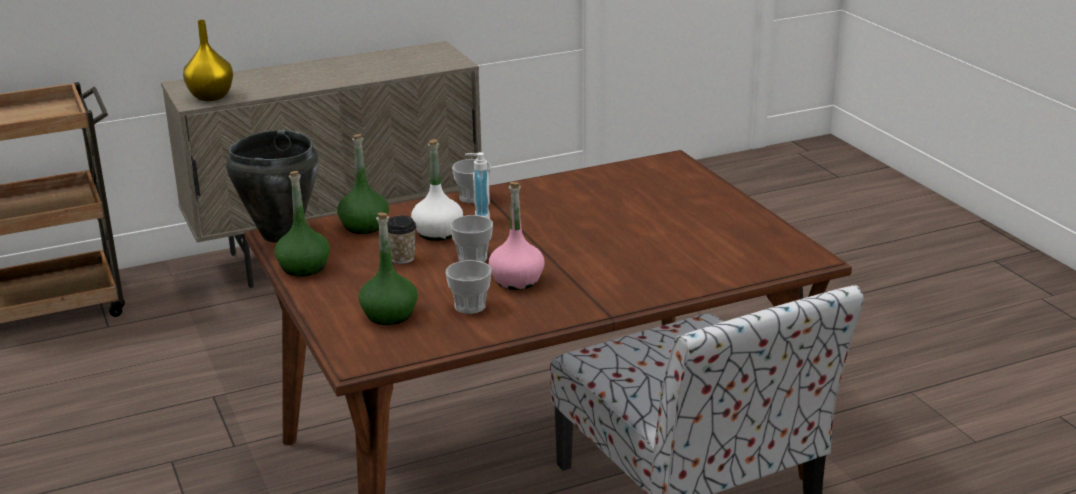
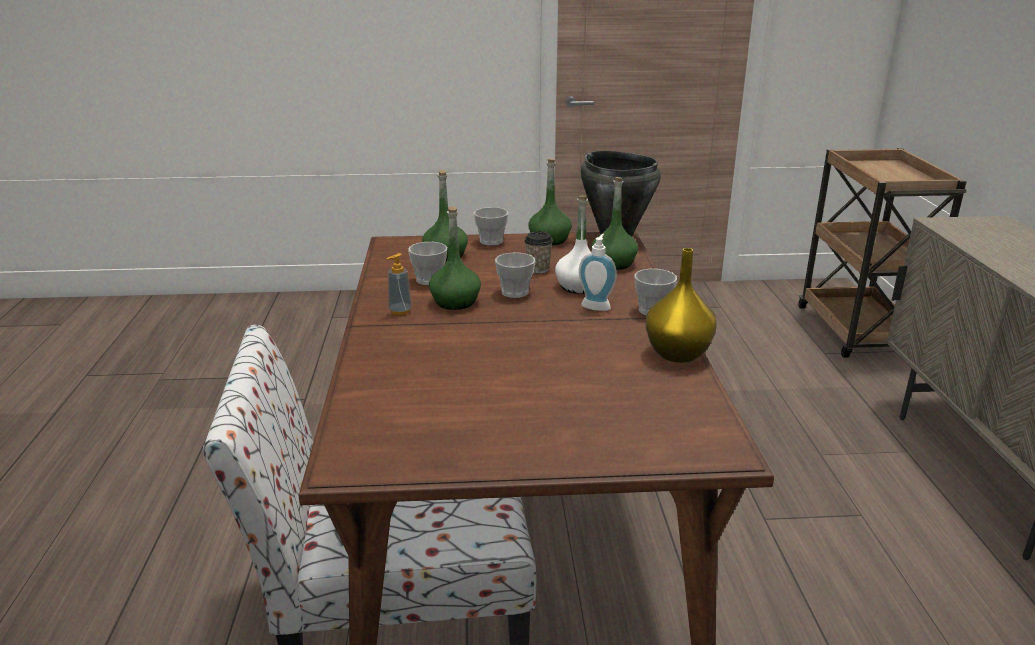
camera: 110 degrees right, 0 degrees up
(212, 96) = (960, 229): yellow vase -> yellow vase (678, 354)
(325, 299) = (491, 241): none -> cup
(516, 280) = (455, 302): pink bottle -> green bottle
(559, 301) = (400, 311): none -> soap dispenser

